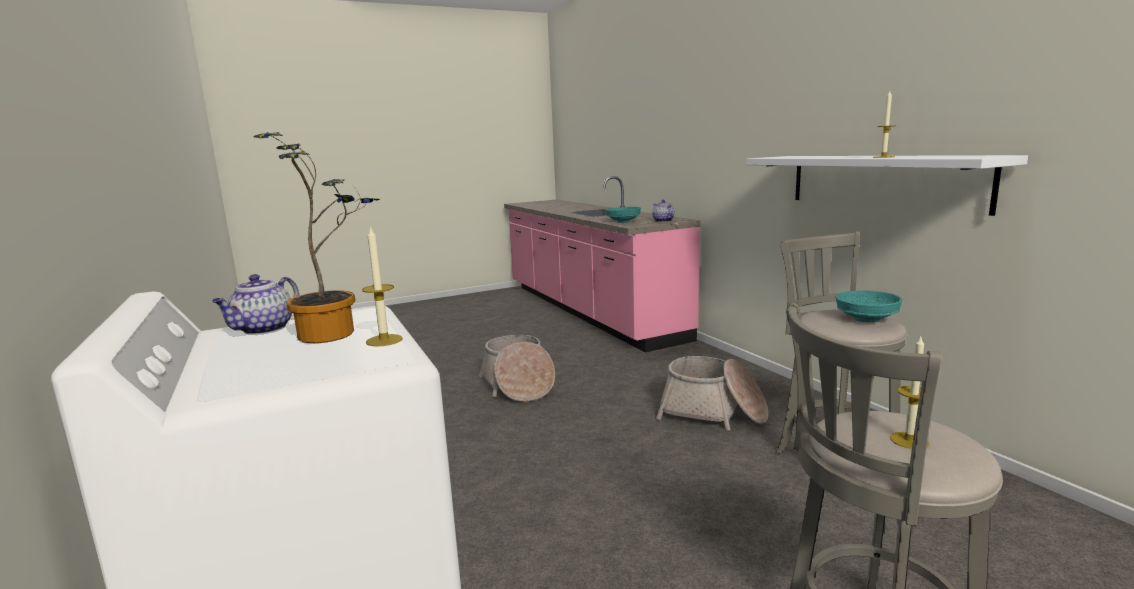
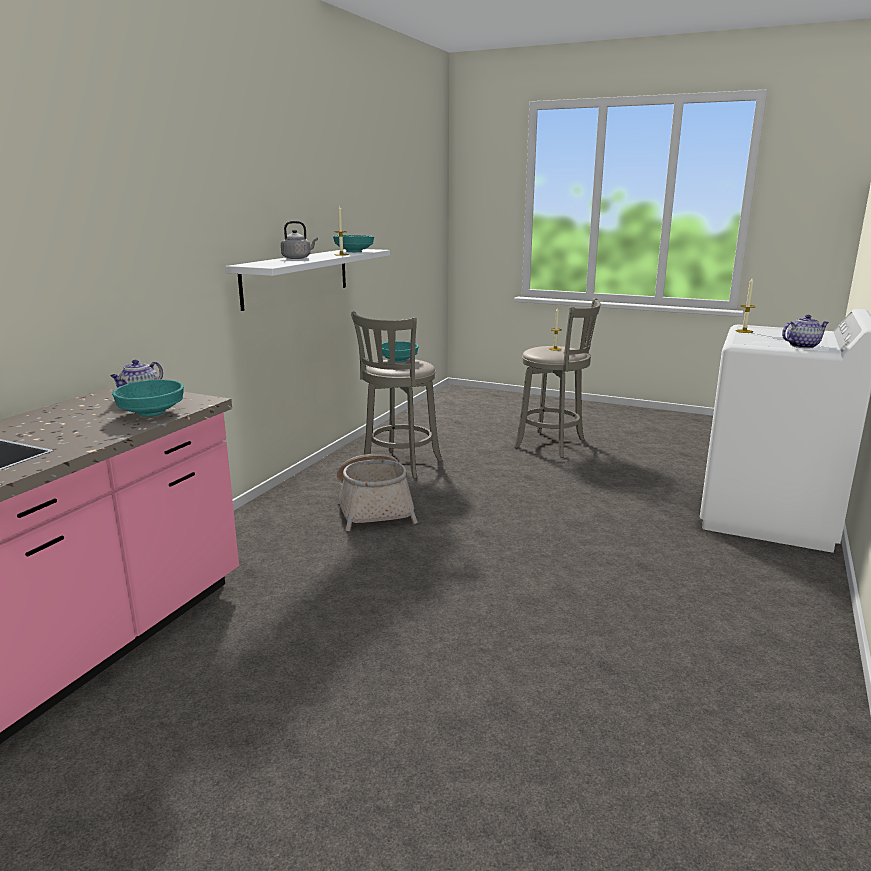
camera: 130 degrees left, 5 degrees up
(335, 333) = (764, 337): potted plant -> none
(518, 385) = (430, 627): basket -> none
(845, 156) = (298, 258): none -> grey kettle
(929, 157) = (354, 252): none -> turquoise bowl

